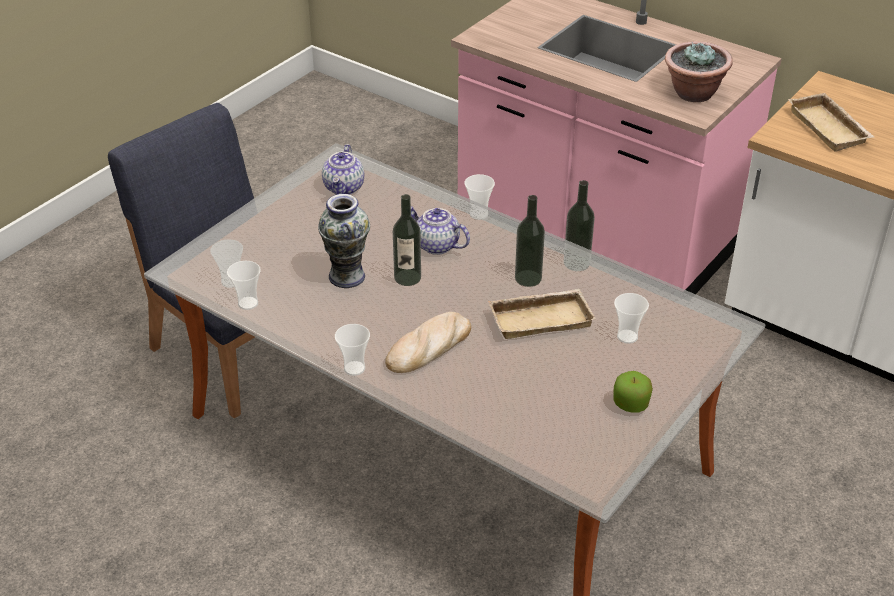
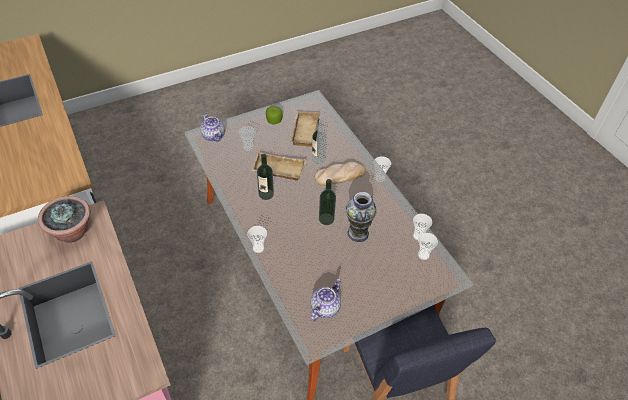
camera: 155 degrees left, 10 degrees up
(436, 245) = (297, 234): teapot -> teapot (214, 136)
(576, 263) = (234, 193): bottle -> bottle (318, 159)
(830, 128) = (38, 173): beige tray -> beige tray (304, 131)

